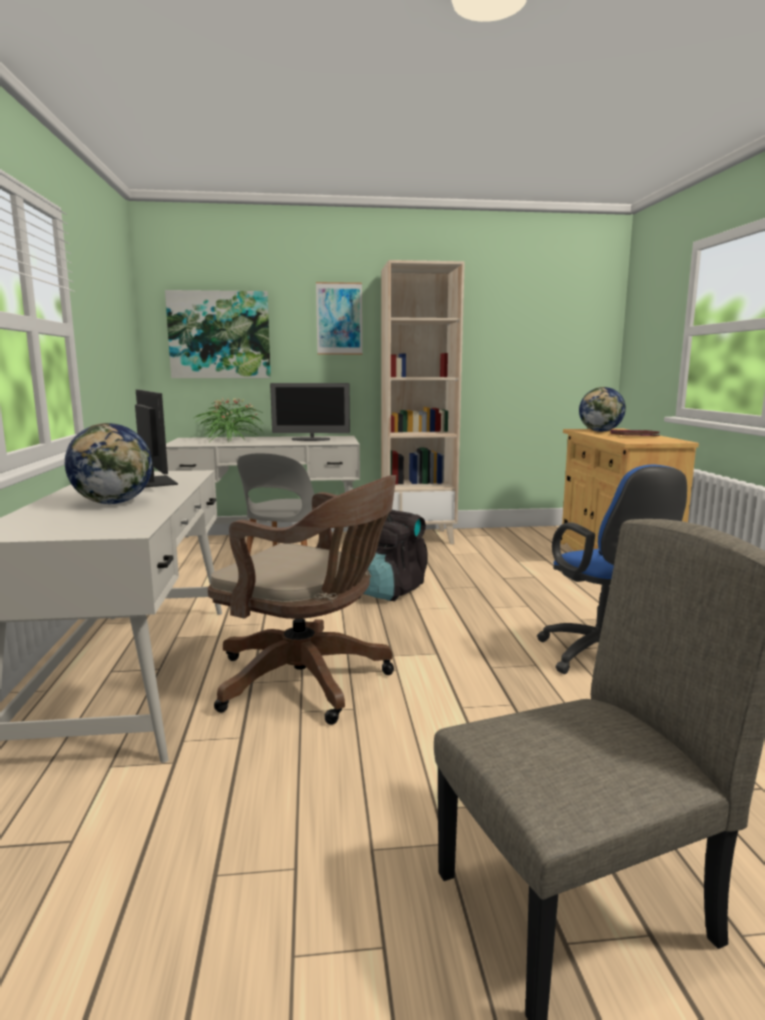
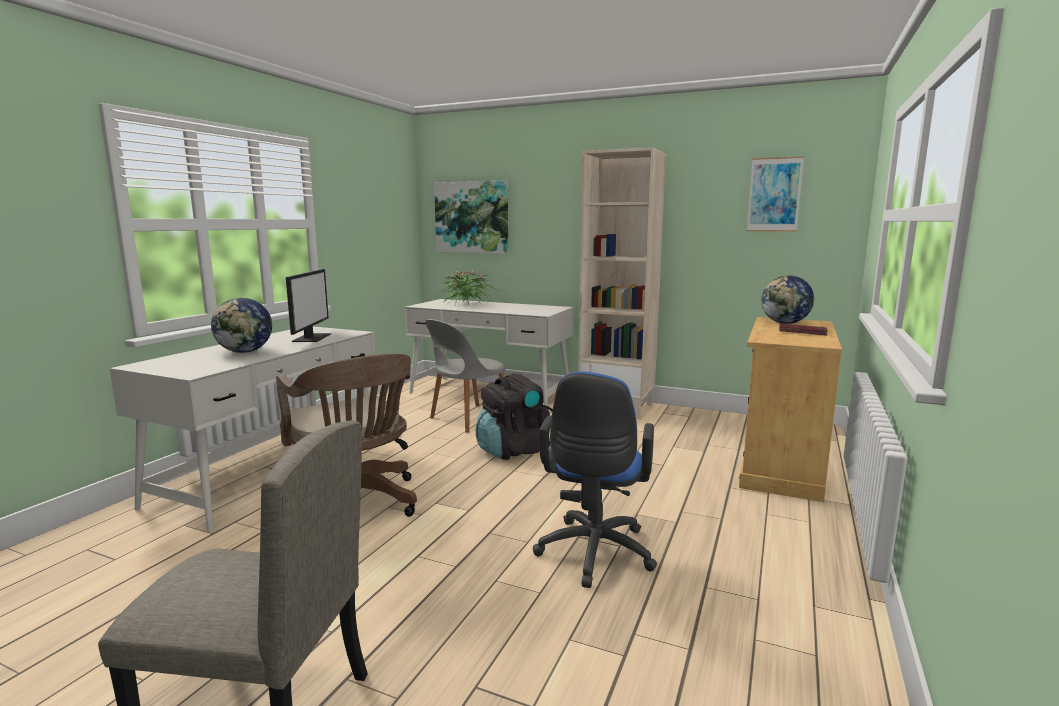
camera: 30 degrees right, 0 degrees up
(311, 439) = (524, 308): monitor -> none
(339, 319) = (564, 202): picture -> picture (774, 194)

